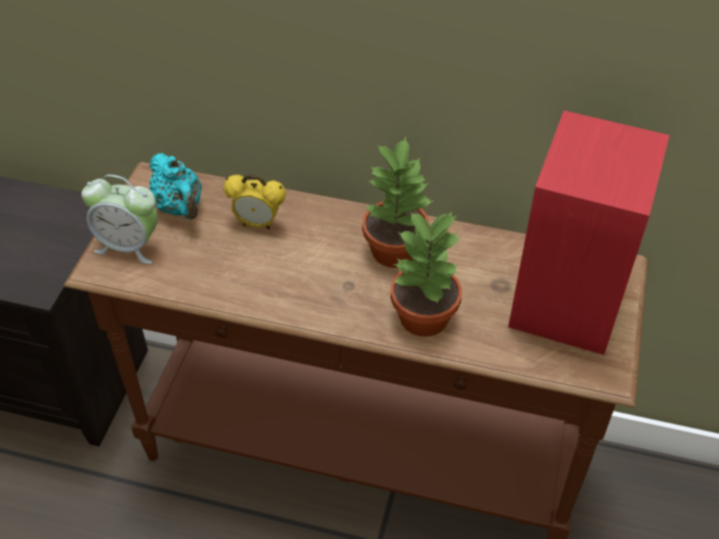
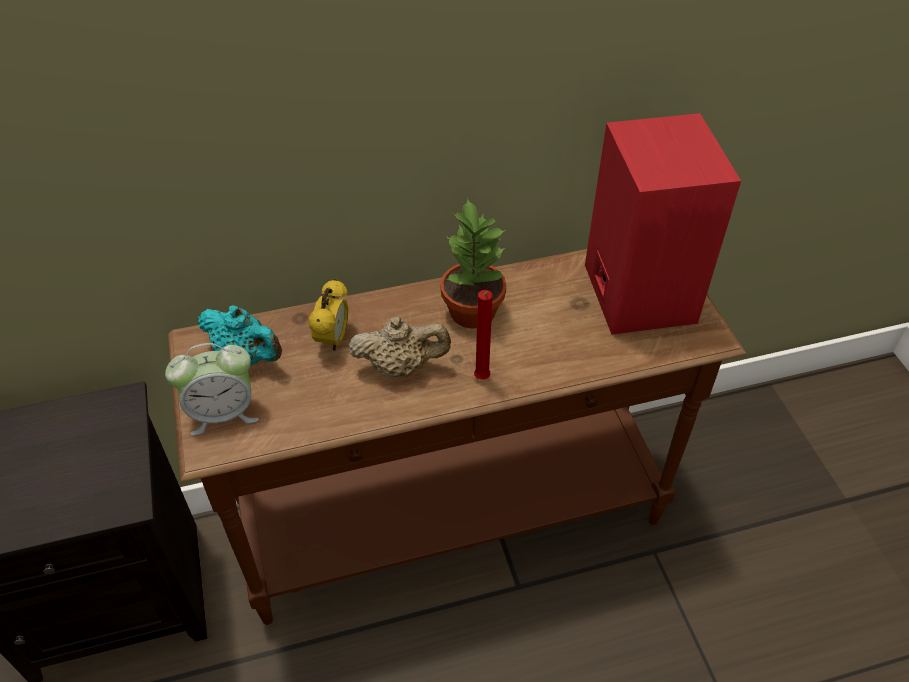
camera: 30 degrees left, 0 degrees up
(258, 223) = (333, 339): alarm clock -> alarm clock turned 60 degrees counterclockwise
(296, 271) = (401, 367): none -> beige teapot
(355, 313) = (481, 380): none -> red candle
(424, 318) = (541, 357): potted plant -> none

